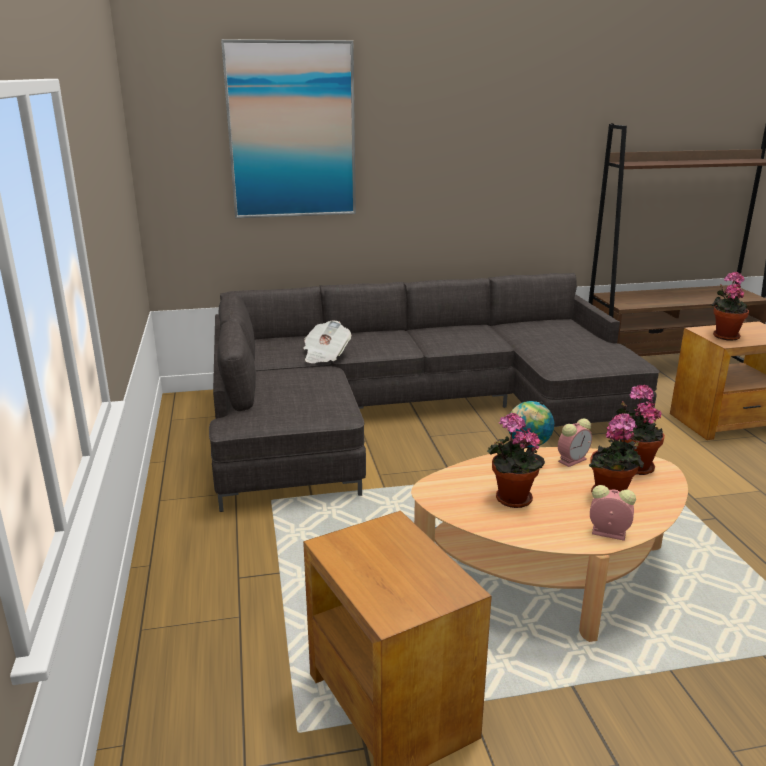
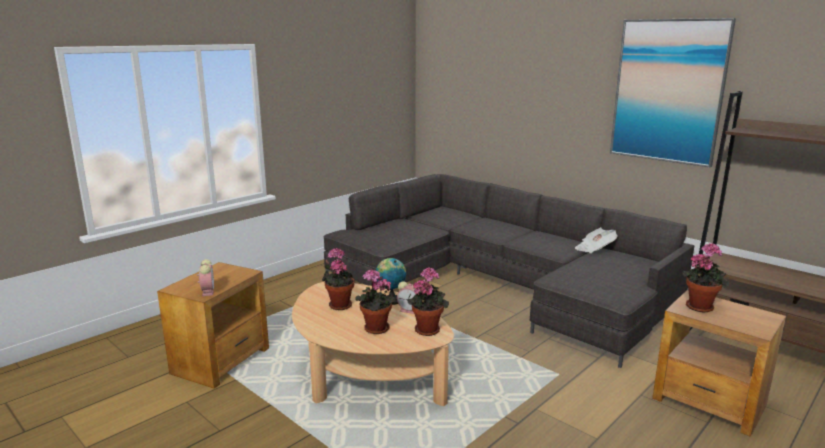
camera: 55 degrees right, 5 degrees down
(292, 131) = (491, 78): picture -> picture (668, 91)
(325, 355) = (452, 224): newspaper -> newspaper (595, 249)
(607, 532) = (330, 335): alarm clock -> alarm clock (208, 291)

